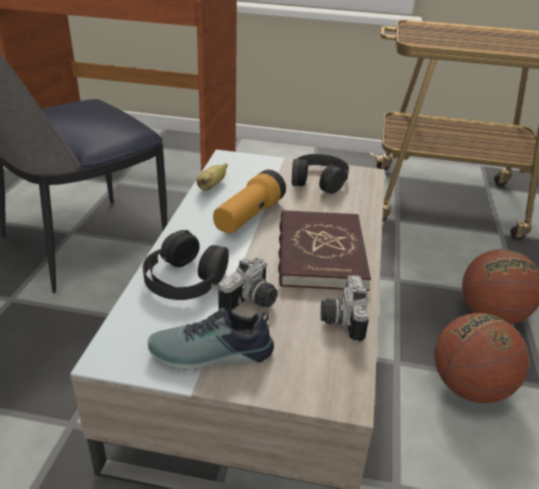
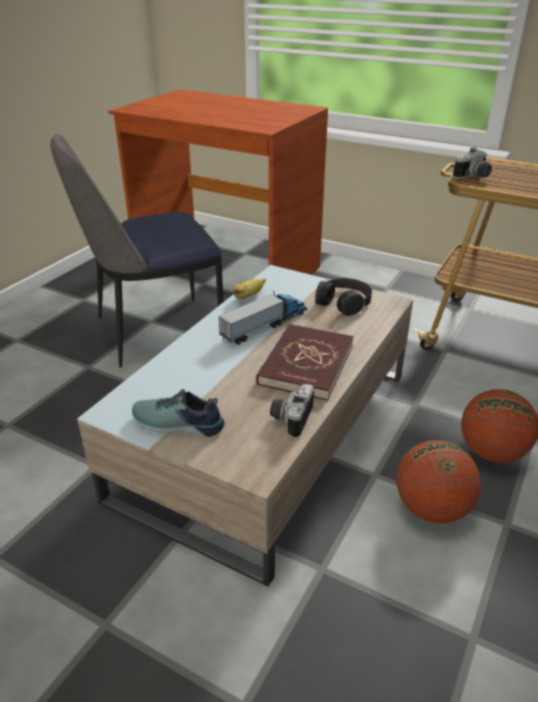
camera: 20 degrees right, 0 degrees up
(185, 278) = (187, 367): black headphones -> none
(249, 216) = (265, 325): flashlight -> toy truck
(252, 302) = (228, 393): camera -> camera (474, 176)

